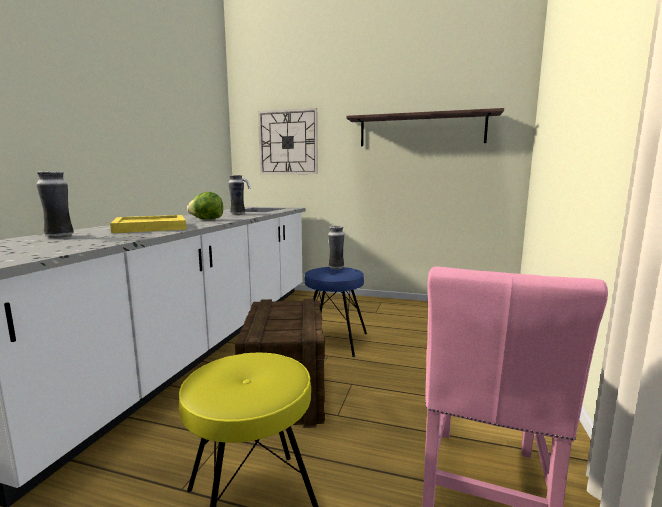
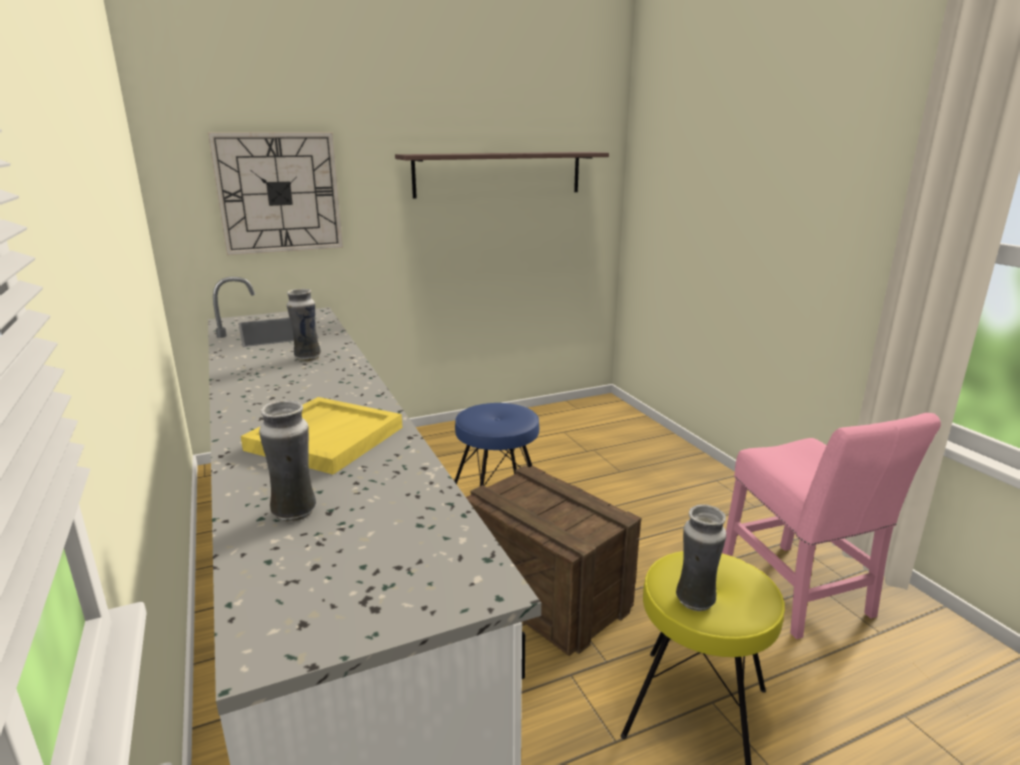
camera: 40 degrees left, 10 degrees up
(207, 219) = (318, 388): lettuce -> none
(336, 268) = (486, 408): vase -> vase (695, 601)

